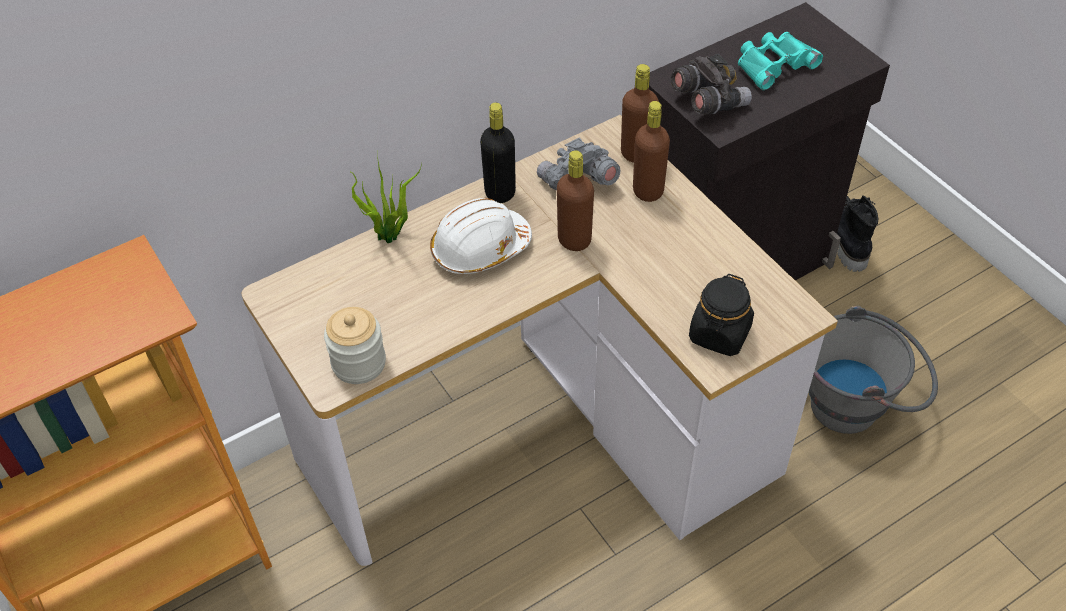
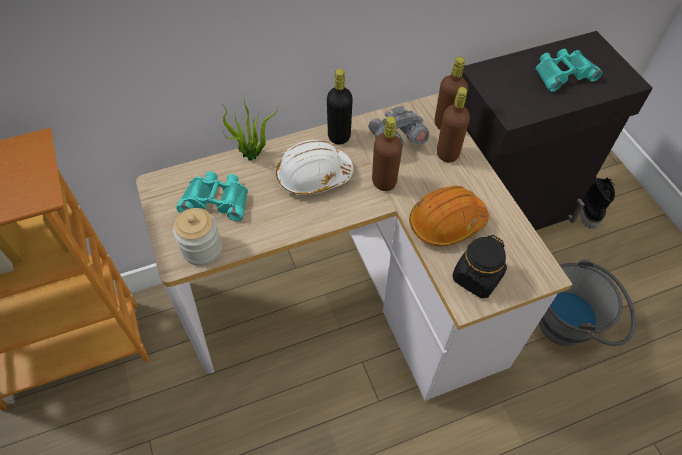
camera: 10 degrees right, 5 degrees up
(359, 299) = (216, 199): none -> turquoise binoculars
(666, 276) = (446, 223): none -> orange hard hat
(708, 101) = (507, 93): grey binoculars -> none

